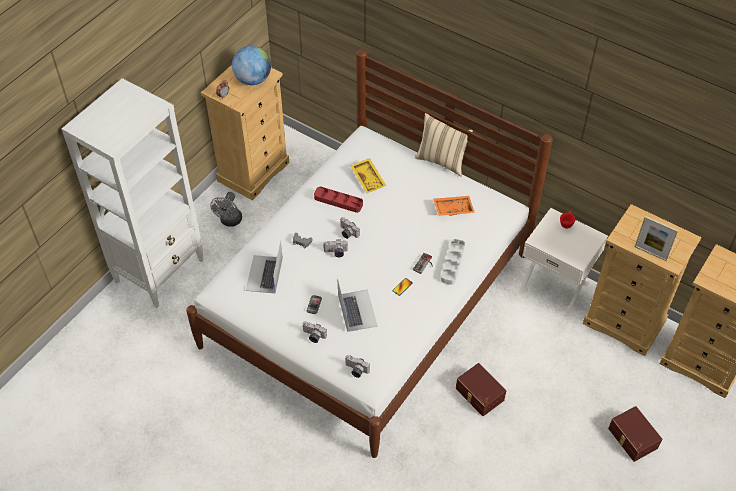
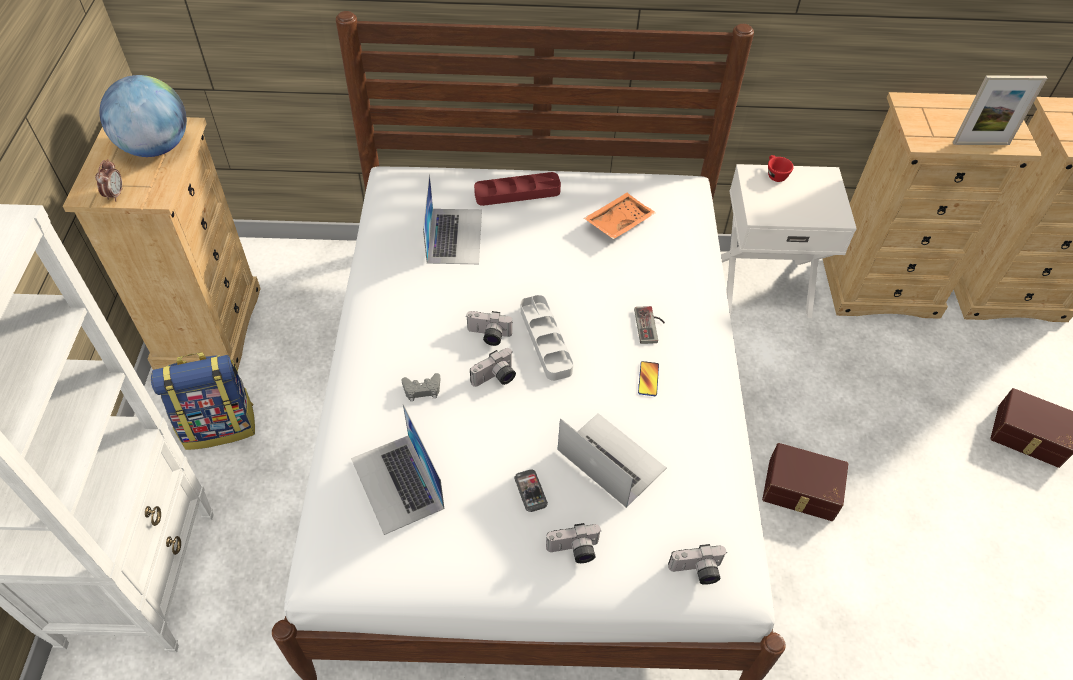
camera: 35 degrees left, 0 degrees up
(230, 221) = (220, 425): grey fan -> backpack
(338, 201) = (433, 292): red tray -> red tray (517, 192)
(368, 179) = (454, 235): yellow tray -> laptop
(442, 161) = (540, 163): beige pillow -> none
(452, 263) = (688, 302): grey tray -> grey tray (545, 340)

